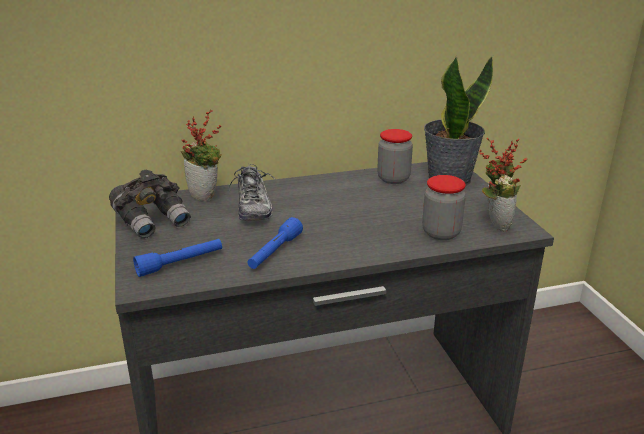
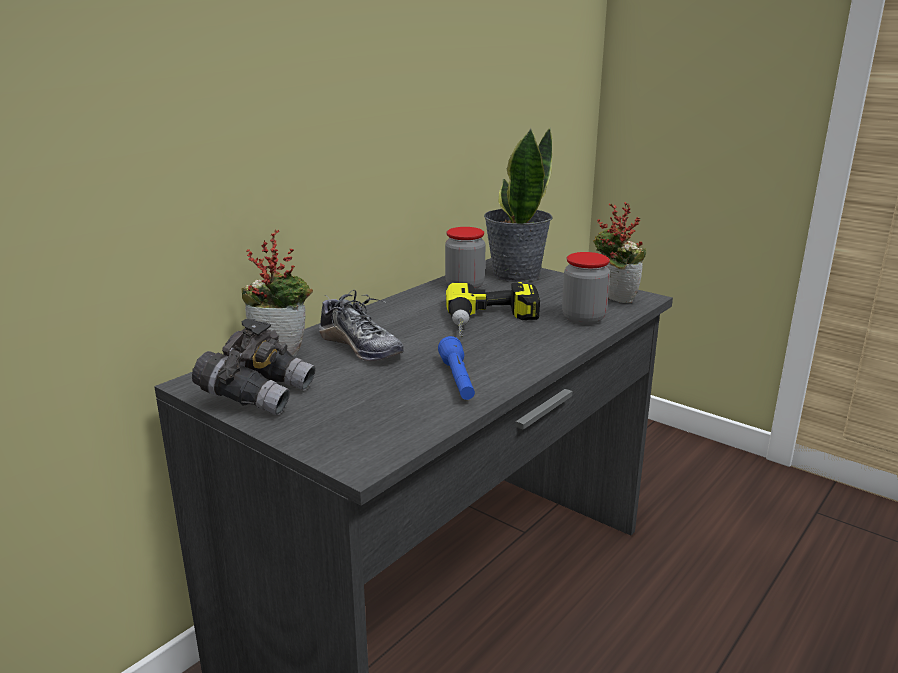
camera: 35 degrees left, 5 degrees down
(180, 263) = (370, 424): blue flashlight -> none
(366, 215) = (492, 322): none -> power drill

